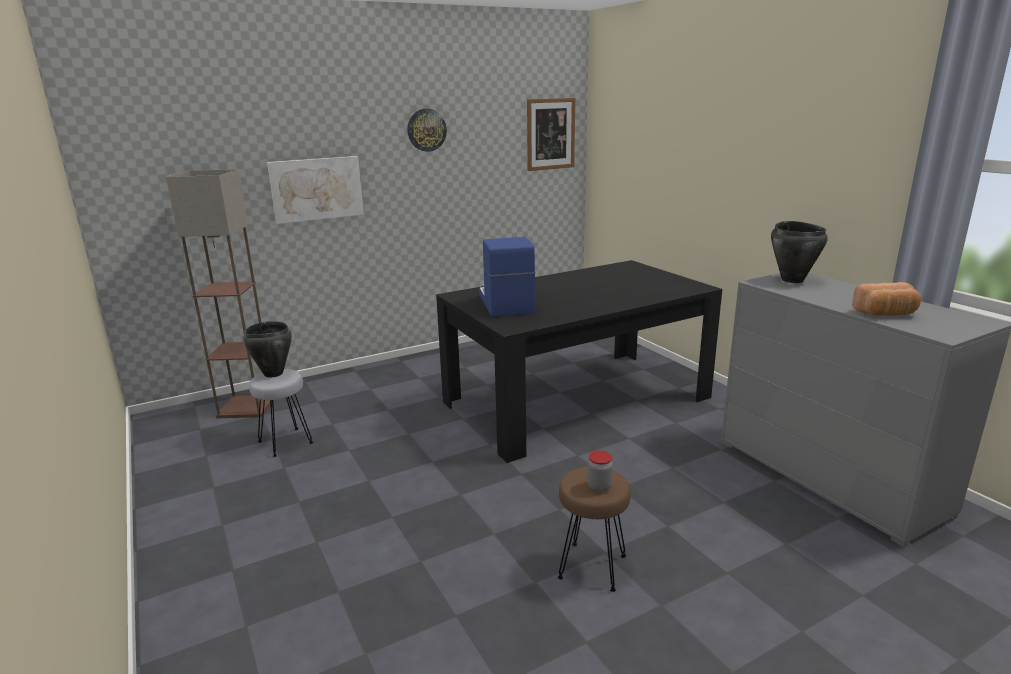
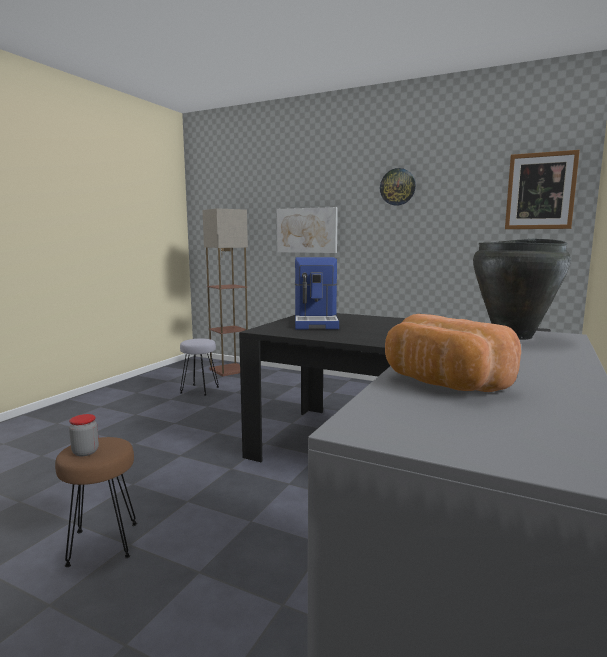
camera: 55 degrees right, 10 degrees down
(273, 374) = (201, 339): black cooking pot -> none
(505, 304) = (316, 322): coffee machine -> coffee machine turned 135 degrees clockwise

